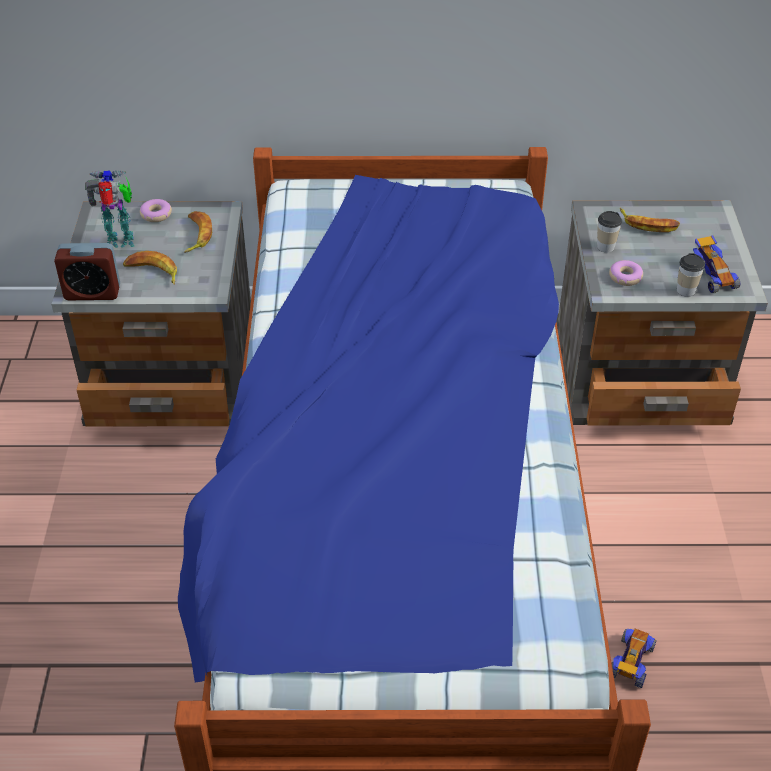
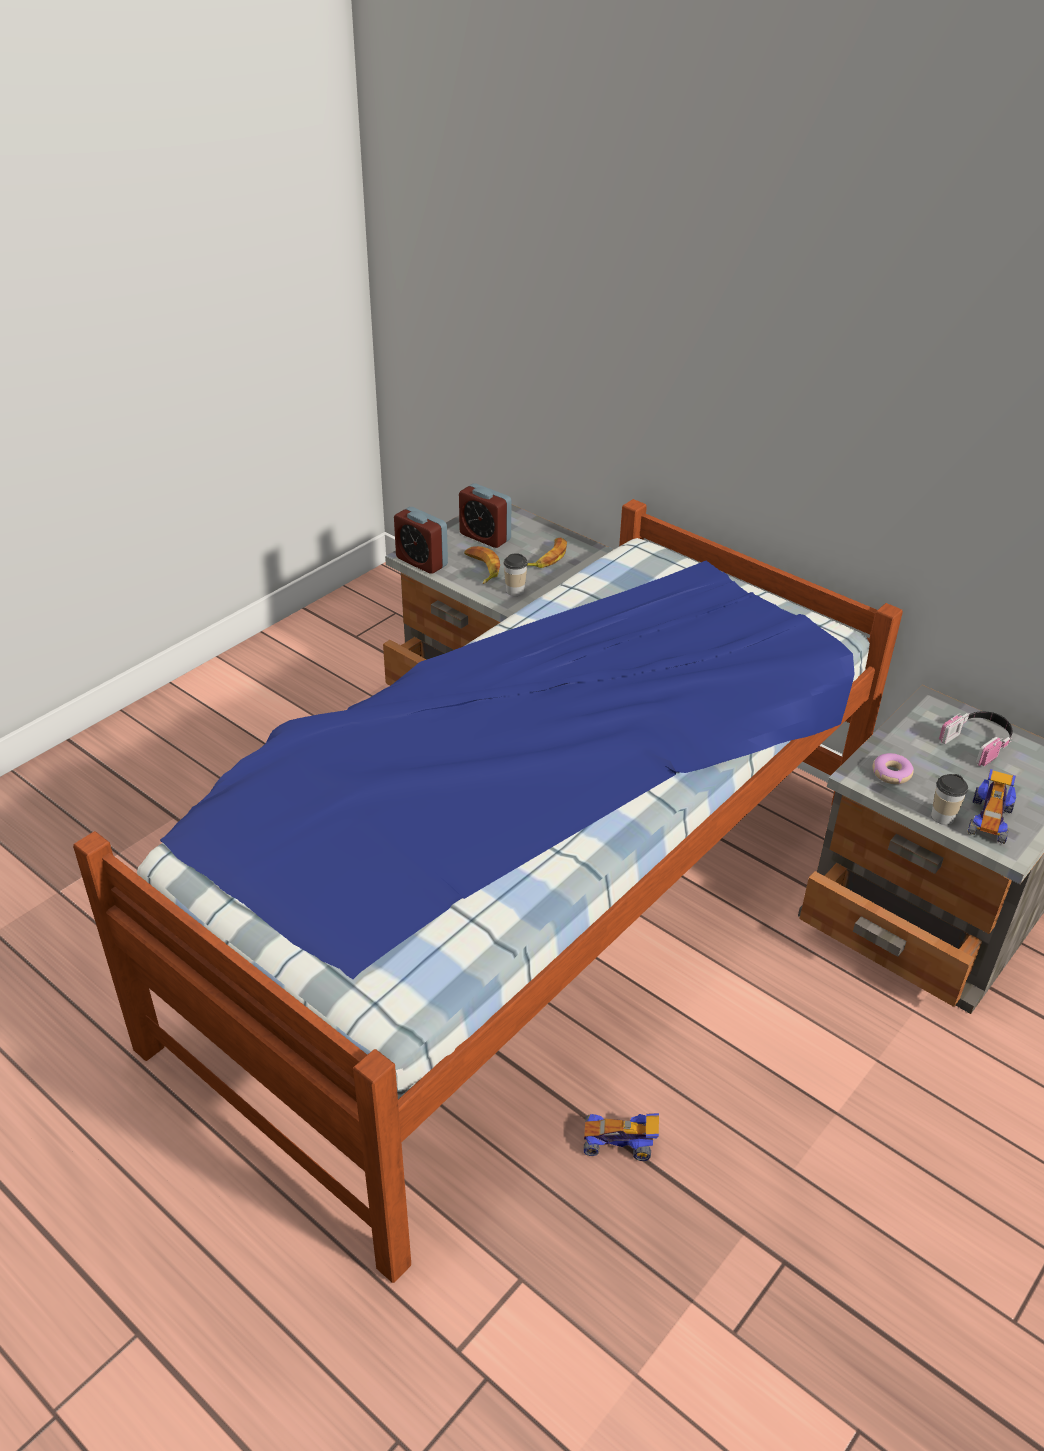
camera: 40 degrees right, 5 degrees down
(121, 242) = (485, 537): toy robot -> alarm clock
(156, 215) = (534, 529): donut -> none
(605, 247) = (905, 738): cup -> cup (515, 591)
(631, 663) = (619, 1141): toy car -> toy car turned 150 degrees counterclockwise
(648, 224) = (978, 742): banana -> headphones

